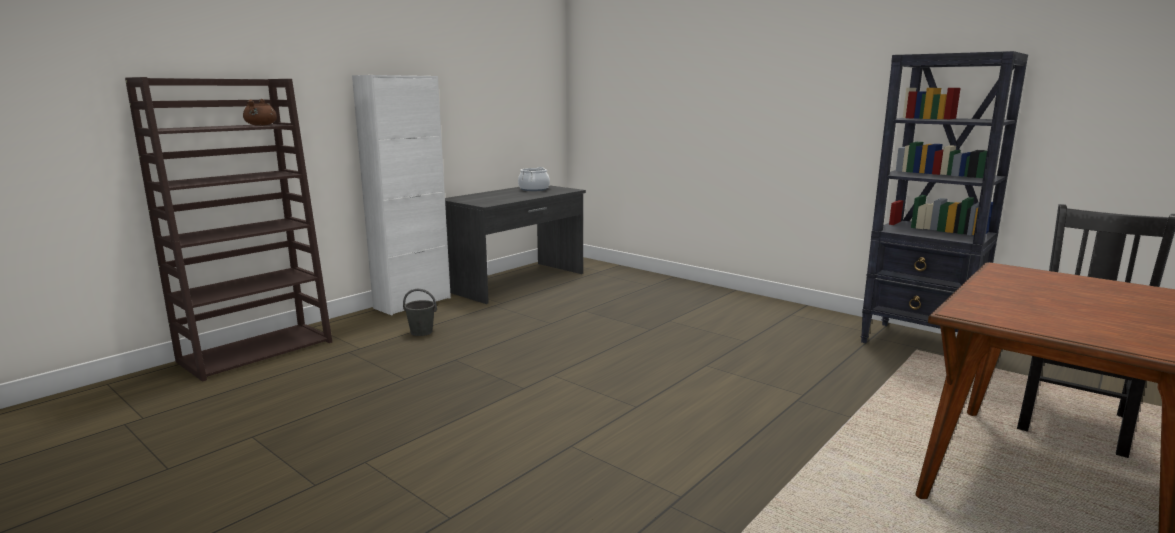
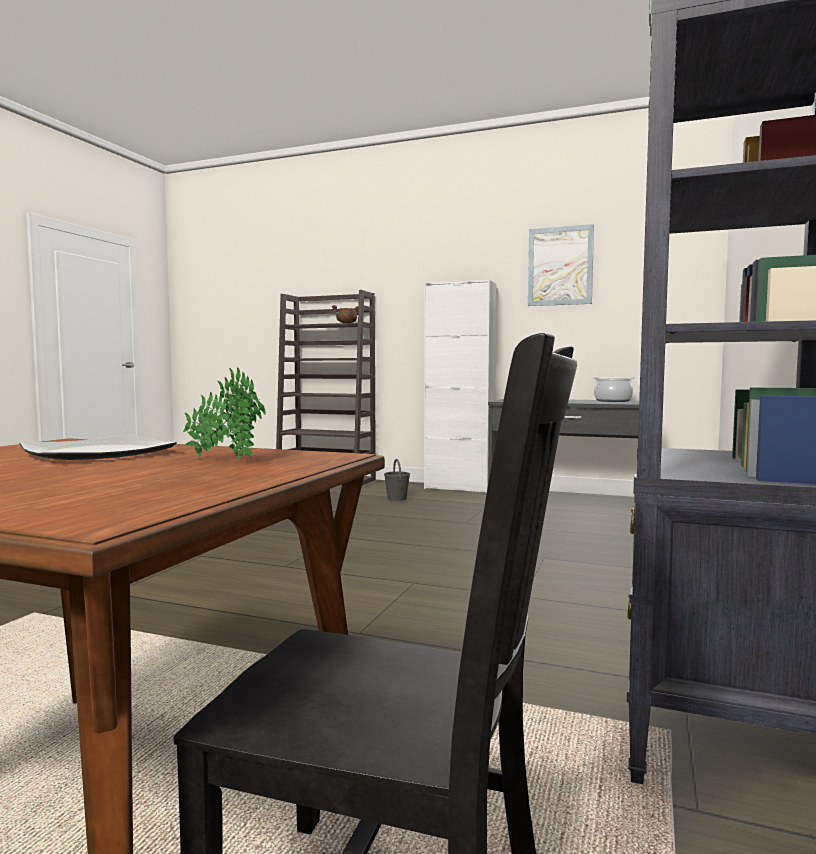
camera: 70 degrees right, 10 degrees down
(467, 62) = (560, 266): none -> picture
(1026, 302) = (100, 453): none -> plate
(1037, 282) = (224, 460): none -> potted plant

